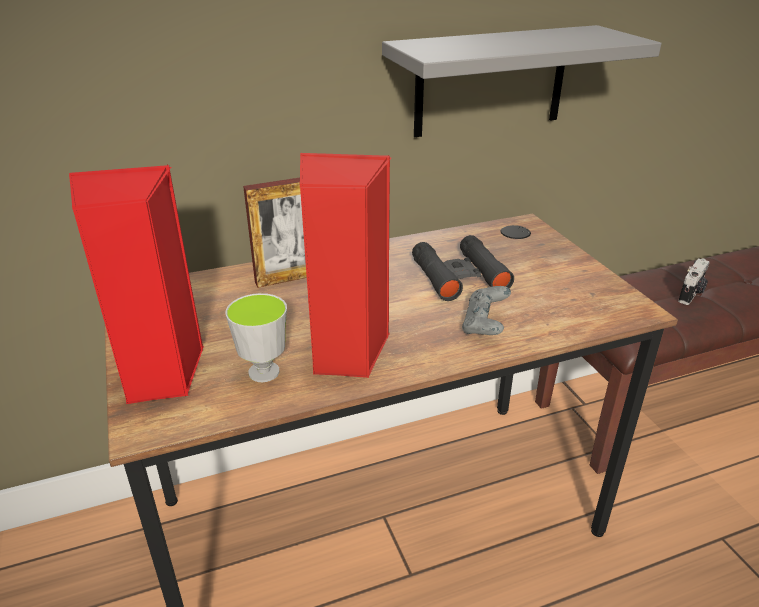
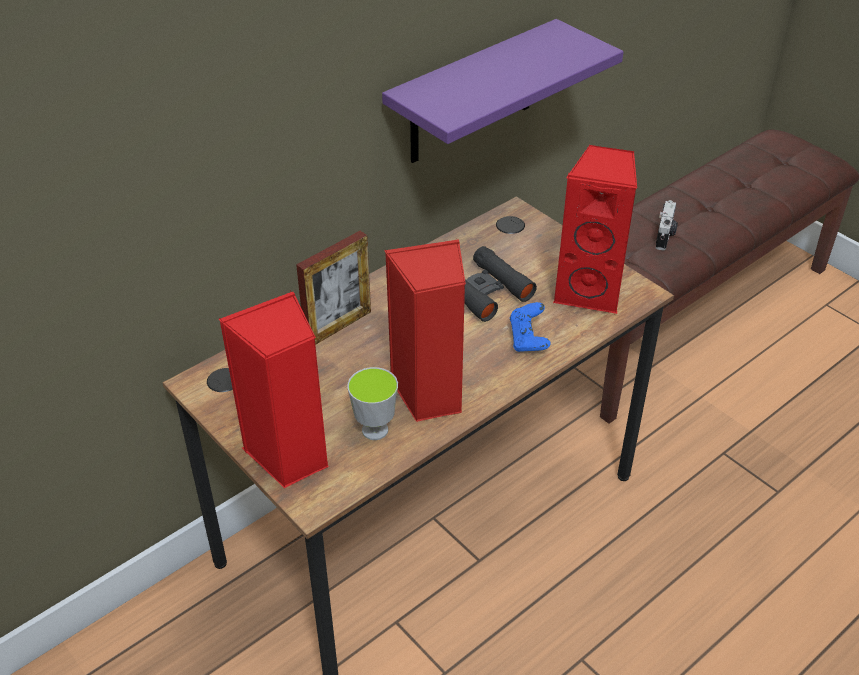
camera: 20 degrees left, 10 degrees up
(485, 326) = (528, 340): grey game controller -> blue game controller
(491, 81) = (472, 94): grey shelf -> purple shelf
(576, 297) = (590, 291): none -> red speaker

